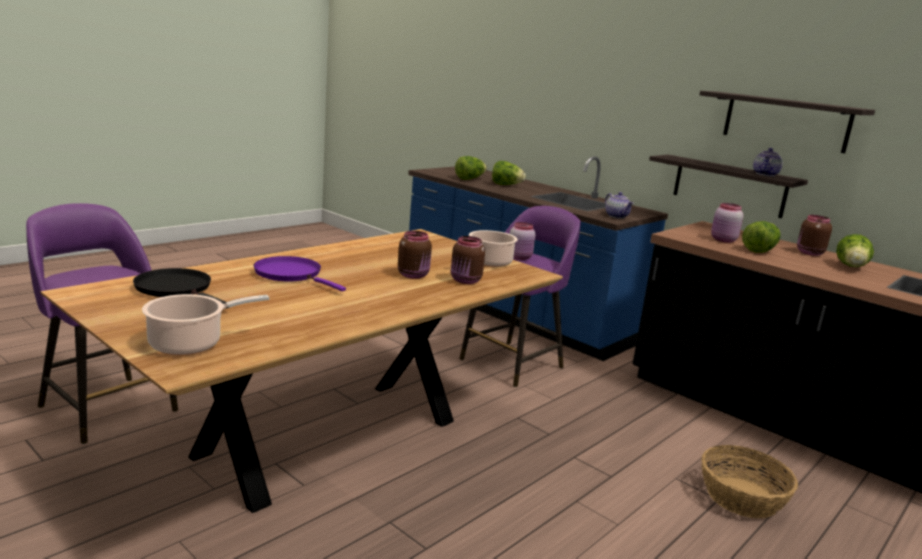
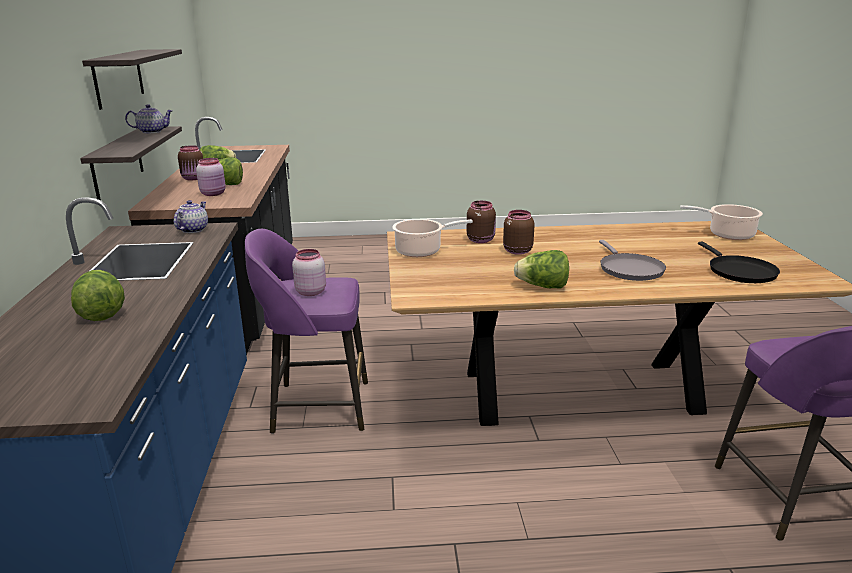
camera: 135 degrees left, 5 degrees up
(291, 274) = (629, 269): purple frying pan -> grey frying pan
(469, 179) = (100, 346): lettuce -> lettuce (542, 287)
(742, 498) = (371, 288): basket -> none

